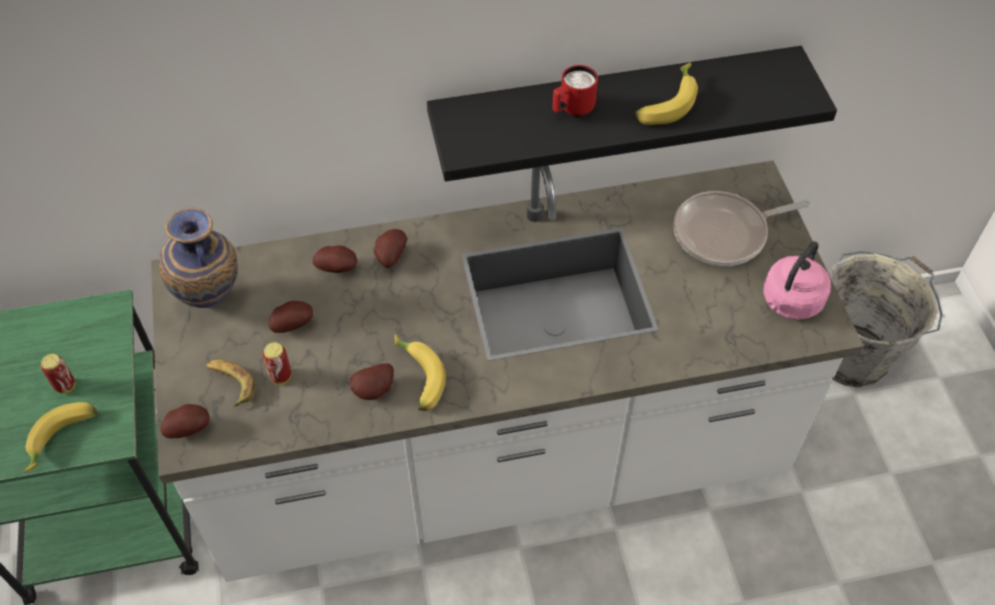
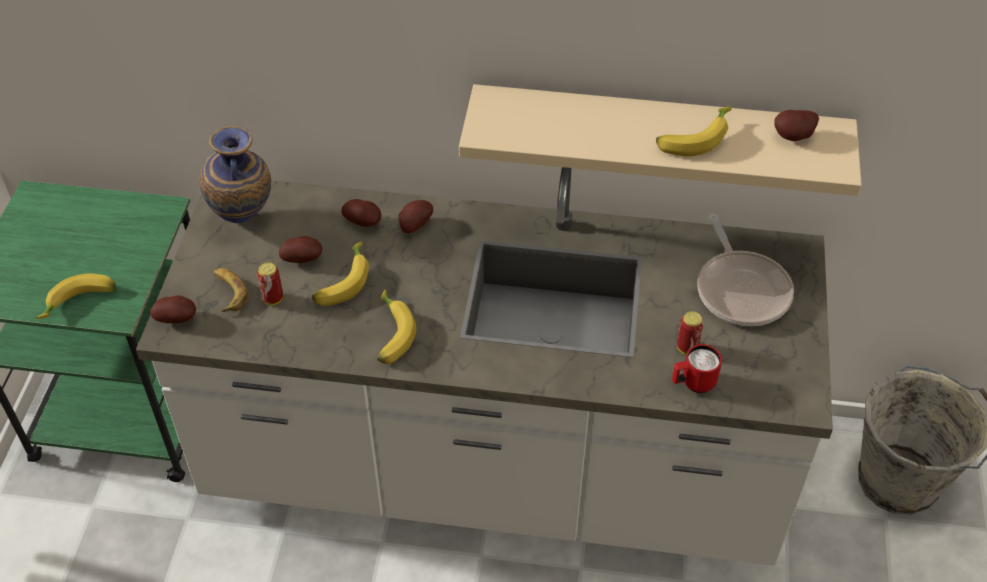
camera: 20 degrees right, 5 degrees down
(65, 386) = (101, 261): can -> can (687, 348)
(343, 337) = (342, 282): none -> banana
(375, 391) = (348, 335): potato -> potato (794, 138)
(572, 110) = (601, 123): red mug -> red mug (693, 383)
(614, 106) = (657, 136): black shelf -> beige shelf
(725, 233) = (741, 289): frying pan -> frying pan turned 105 degrees counterclockwise
(789, 302) = (776, 369): pink kettle -> none

